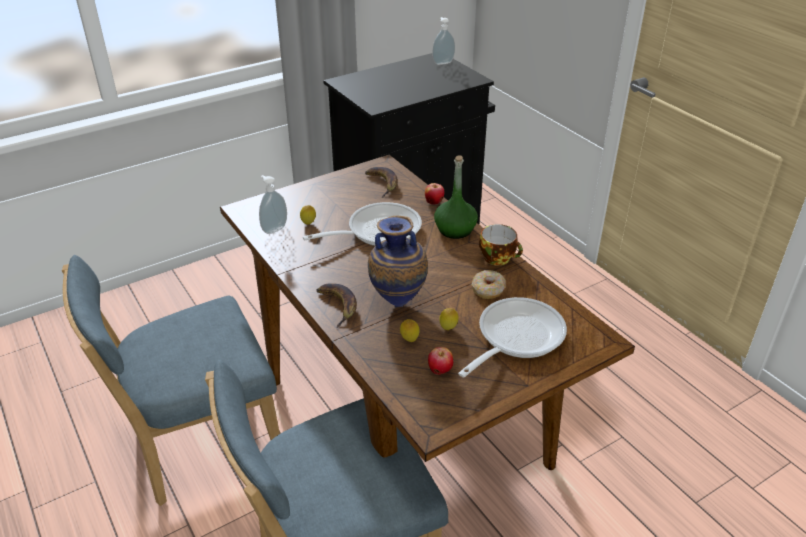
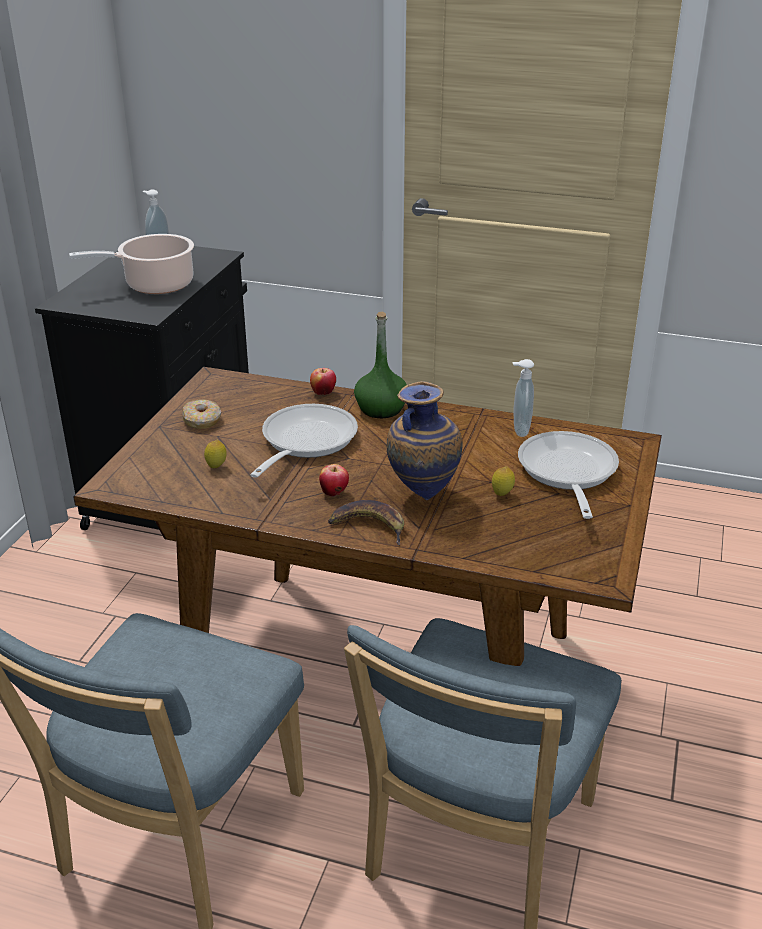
camera: 40 degrees left, 5 degrees down
(274, 229) = (182, 489): soap dispenser -> soap dispenser (519, 430)
(383, 183) = (241, 396): banana -> none
(406, 87) = (154, 285): none -> cooking pot
(409, 340) = (483, 521): lemon -> none
(440, 371) = (547, 531): apple -> apple (334, 493)
(488, 290) = (488, 446): donut -> donut (202, 420)
(499, 258) = (458, 415): cup -> none

